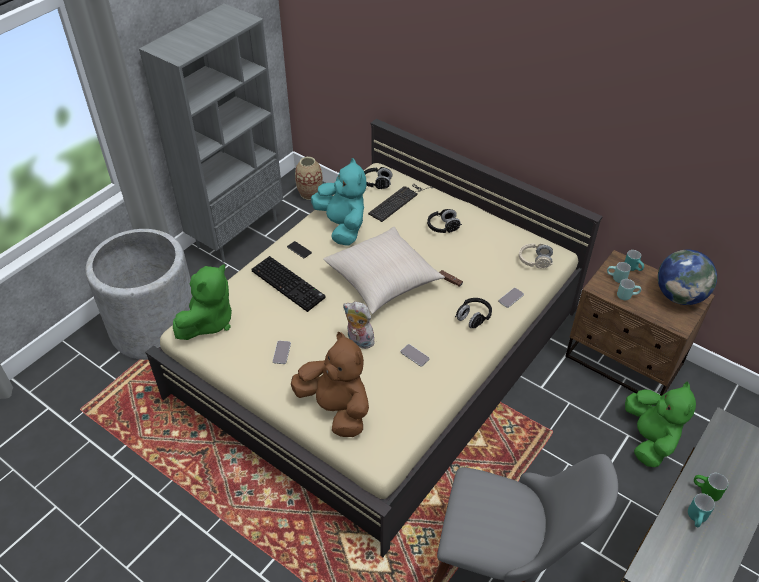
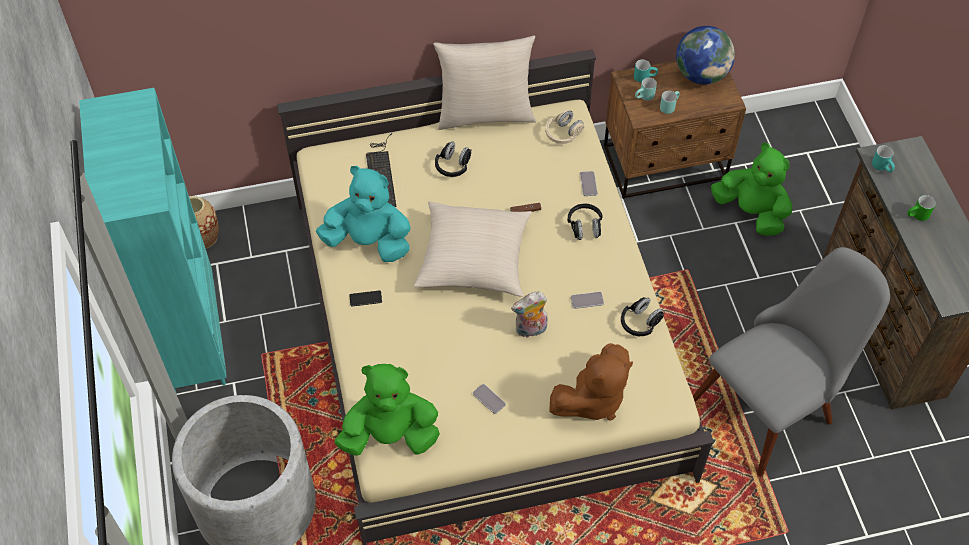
camera: 50 degrees left, 10 degrees up
(208, 321) = (390, 435): green plush toy -> green plush toy turned 75 degrees counterclockwise
(237, 232) = (191, 343): grey bookcase -> turquoise bookcase
(289, 284) = (406, 336): keyboard -> none
(336, 409) = (592, 399): brown plush toy -> brown plush toy turned 150 degrees clockwise
(376, 183) = (336, 172): black headphones -> black headphones (640, 323)
(501, 217) = (485, 114): none -> beige pillow
(697, 519) = (933, 239): turquoise mug -> turquoise mug (883, 167)

